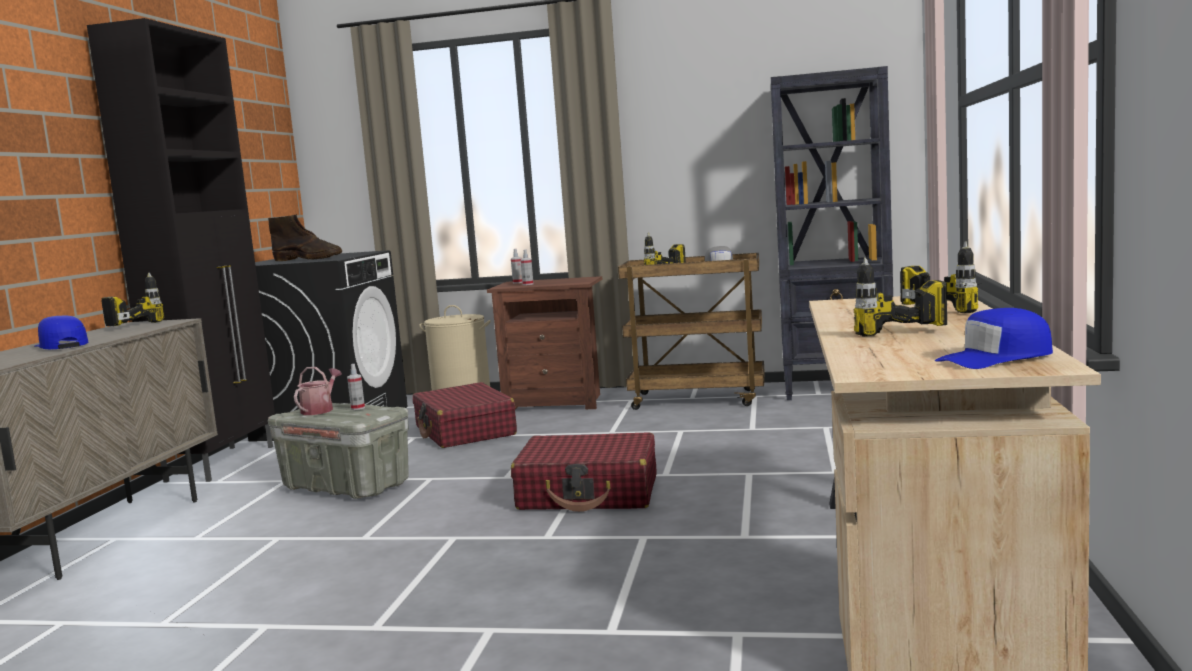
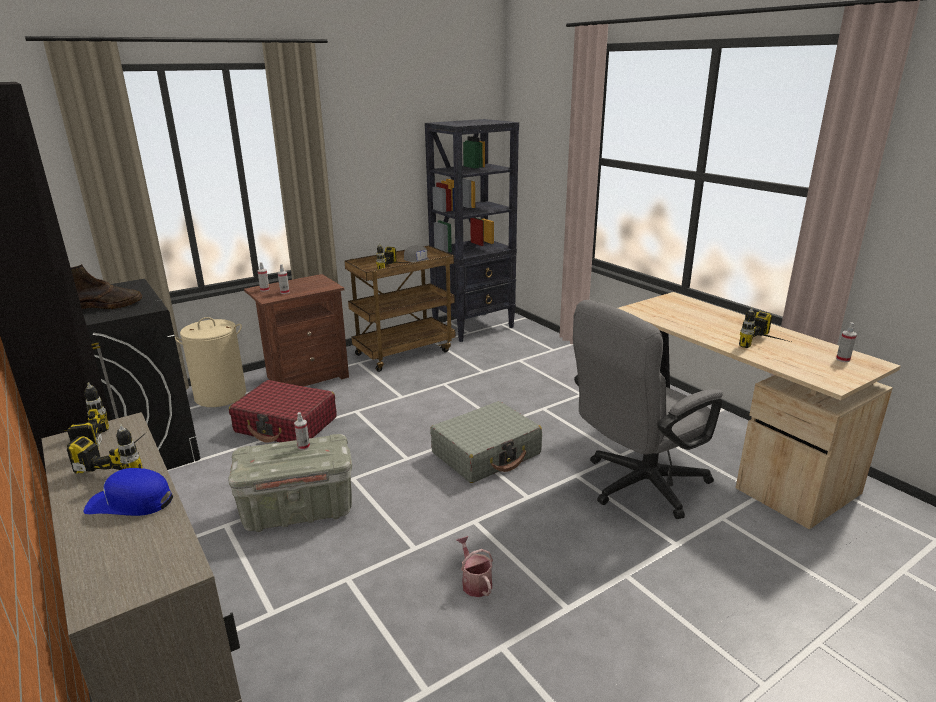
camera: 45 degrees left, 15 degrees up
(320, 410) = (271, 458): watering can -> watering can (475, 582)
(589, 493) = (486, 454): red suitcase -> grey suitcase
(694, 568) = (637, 486): none -> grey office chair
(956, 307) = (709, 309): power drill -> power drill (127, 462)
(996, 358) = (843, 359): blue cap -> spray bottle

